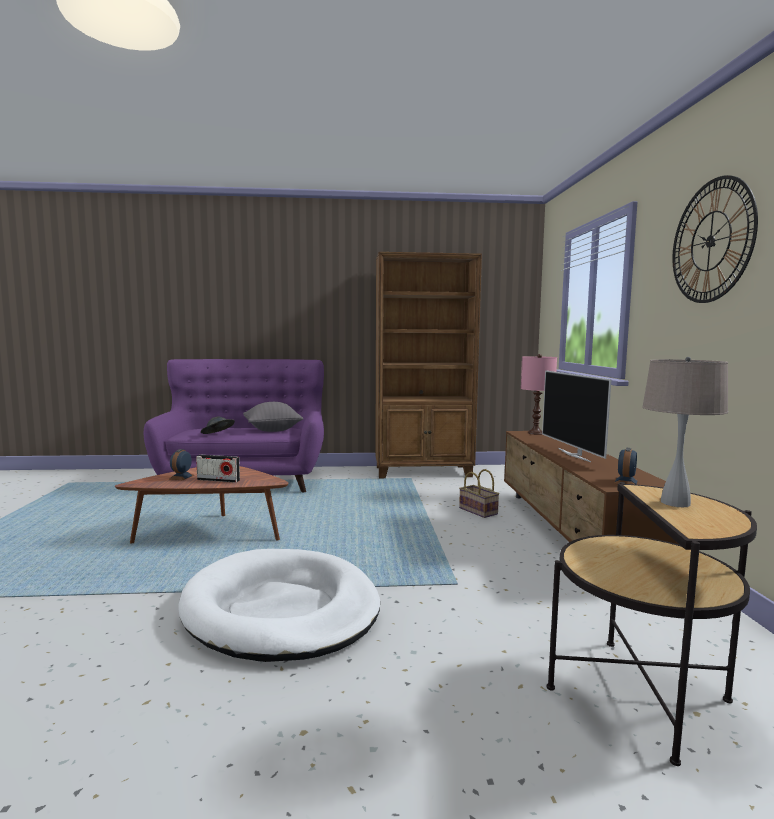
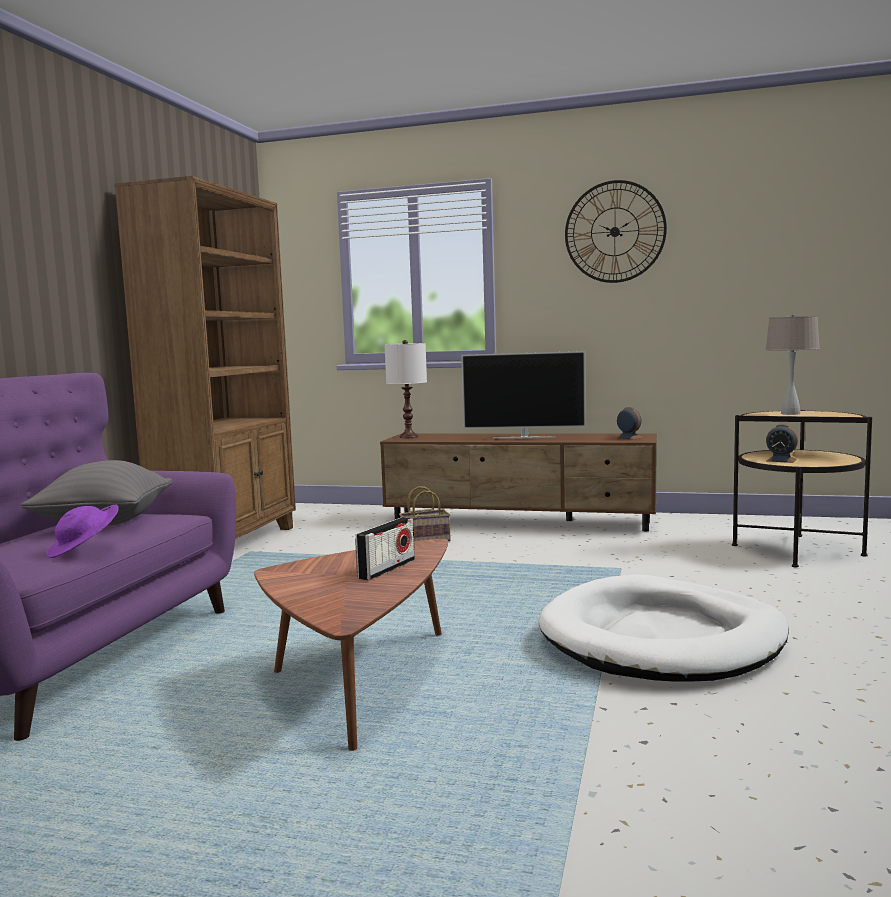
camera: 70 degrees left, 0 degrees up
(181, 477) = (336, 590): alarm clock -> alarm clock (781, 460)
(218, 435) = (85, 550): grey hat -> purple hat
(536, 433) = (409, 437): pink table lamp -> white table lamp

